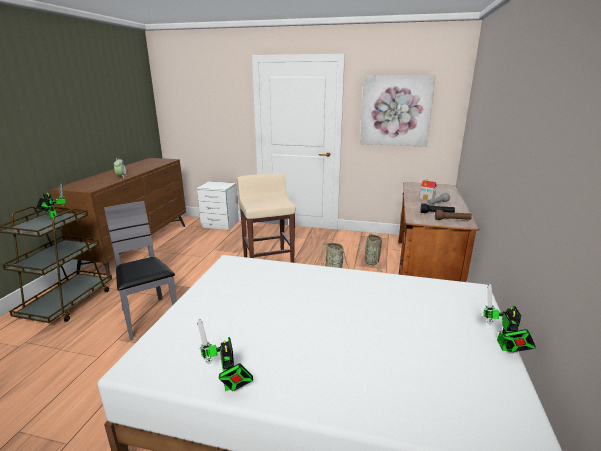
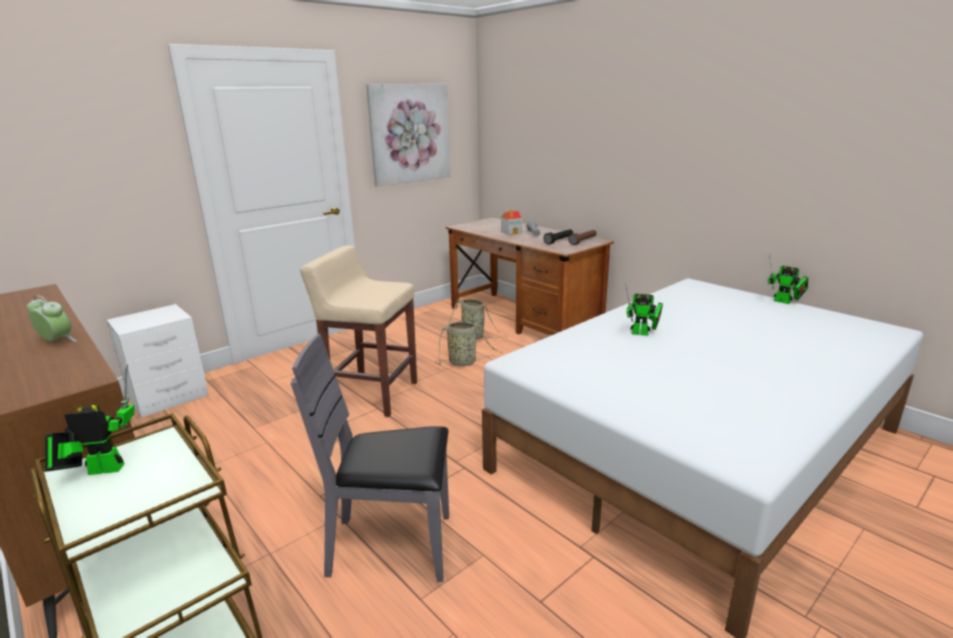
camera: 55 degrees left, 0 degrees up
(229, 385) = (805, 413): toy robot -> toy robot (642, 333)

